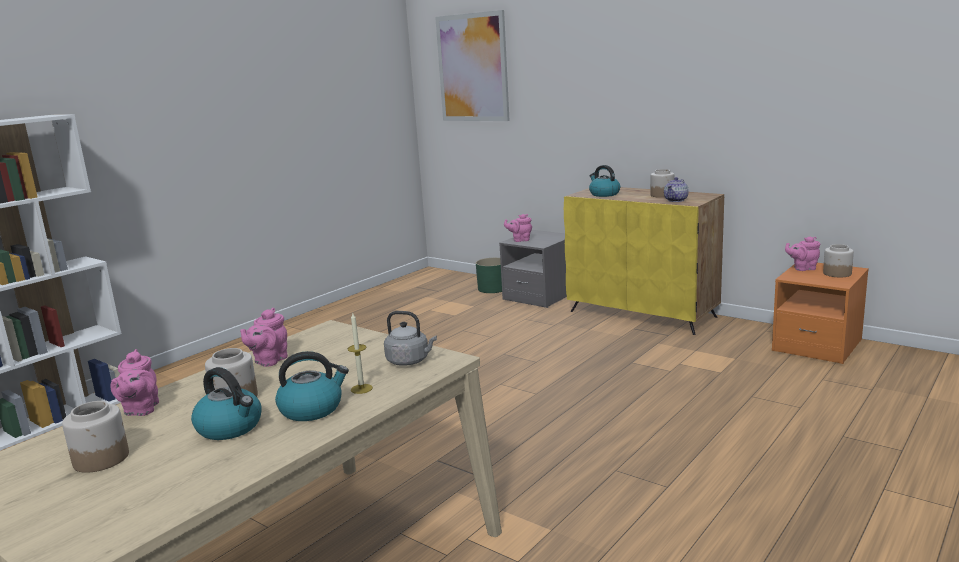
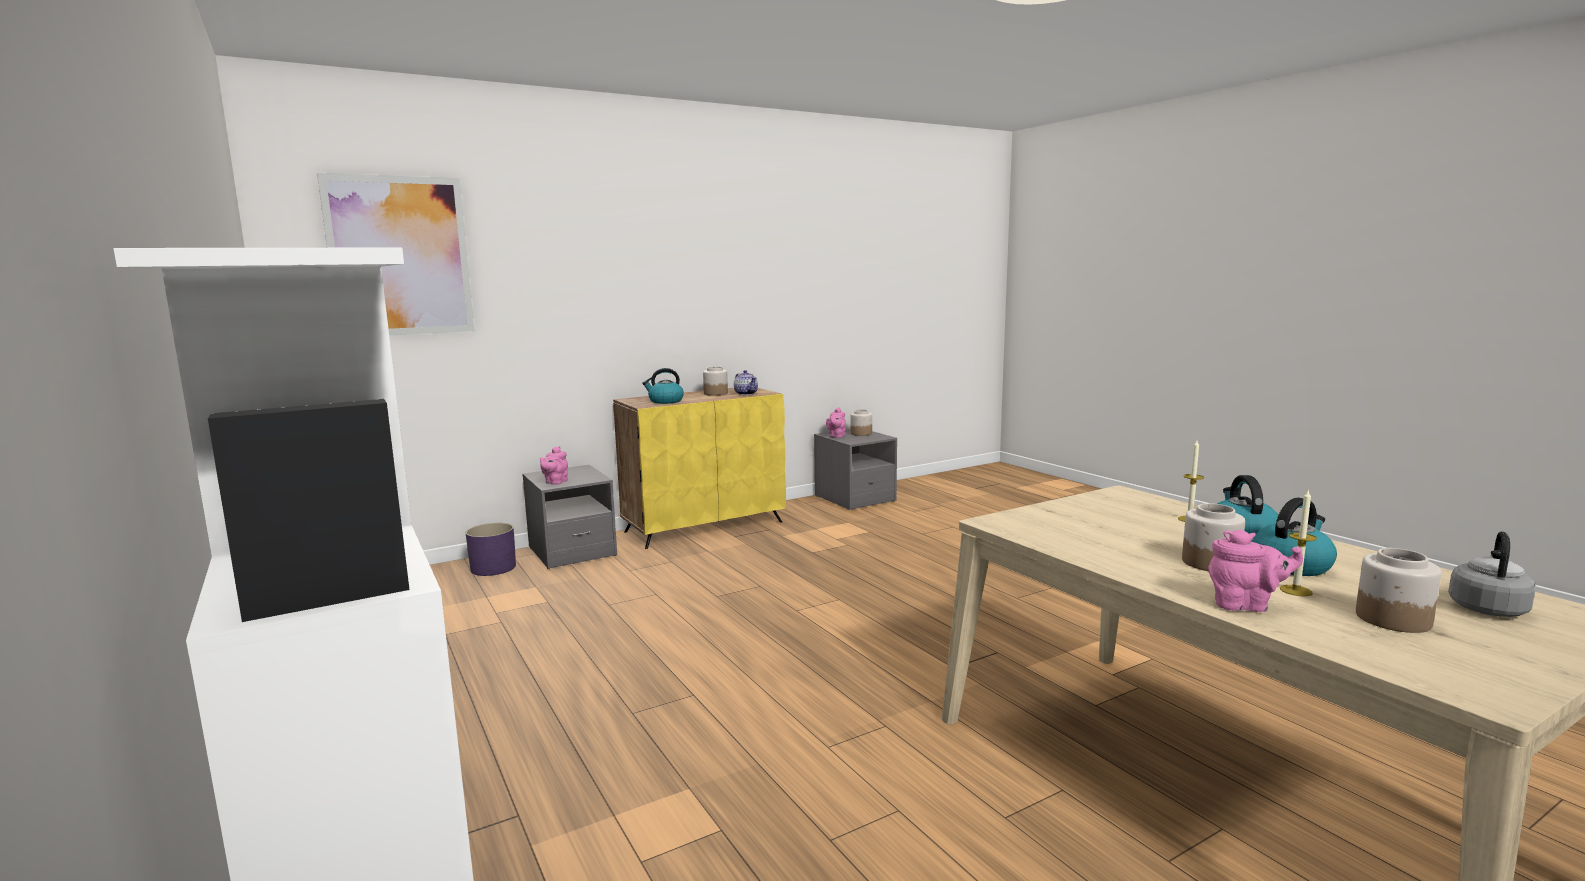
camera: 70 degrees left, 5 degrees down
(168, 427) = (1296, 590): none -> candle
(269, 361) = (1094, 548): pink teapot -> none
(410, 361) = (1120, 502): grey kettle -> grey kettle (1487, 608)
(493, 288) = (493, 568): green planter -> purple planter
(817, 346) = (854, 499): orange nightstand -> grey nightstand

